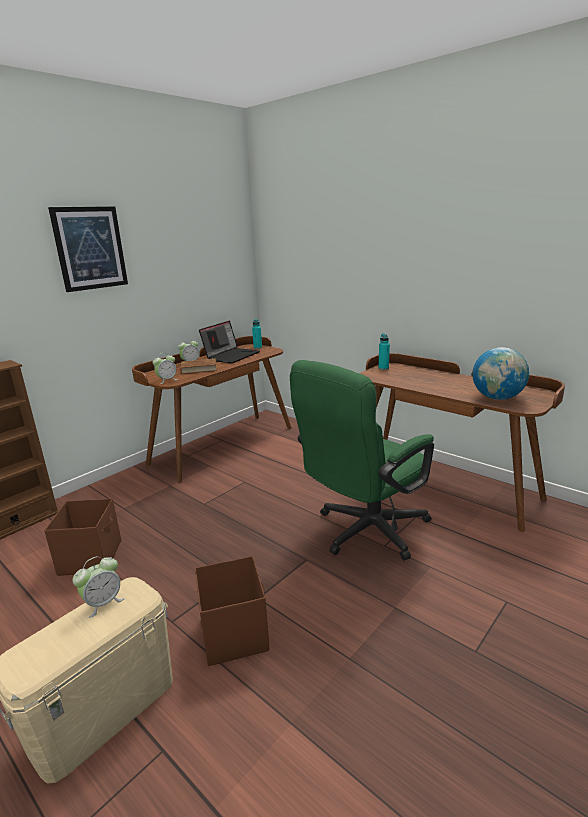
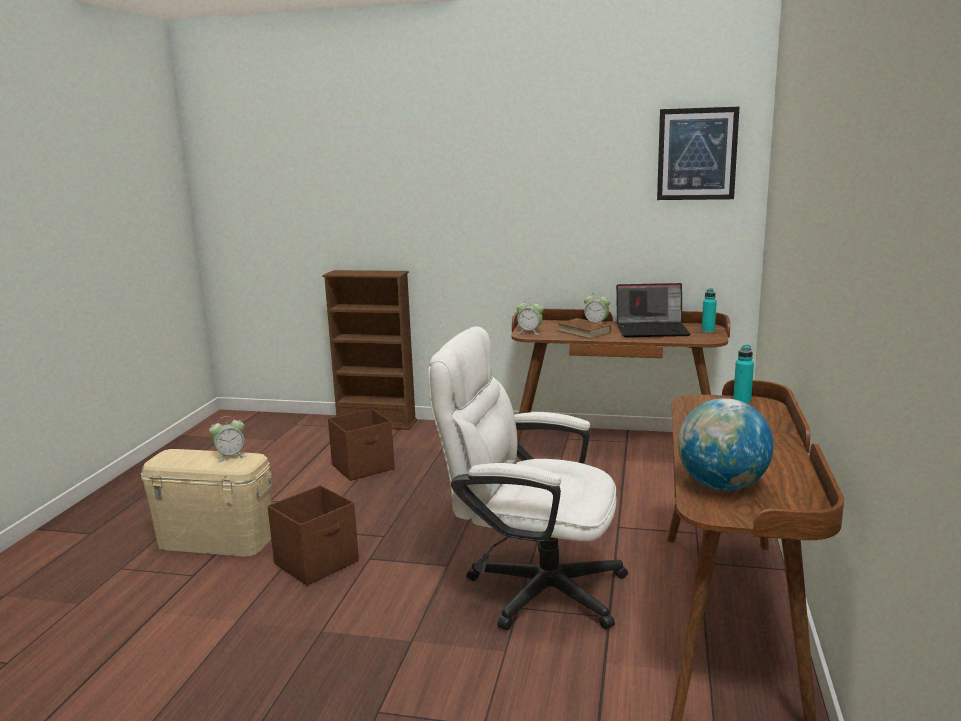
camera: 60 degrees right, 5 degrees down
(90, 248) = (506, 172): picture -> picture (697, 154)
(103, 603) = (230, 456): alarm clock -> alarm clock turned 45 degrees counterclockwise
(364, 532) = (531, 587): green office chair -> white office chair

